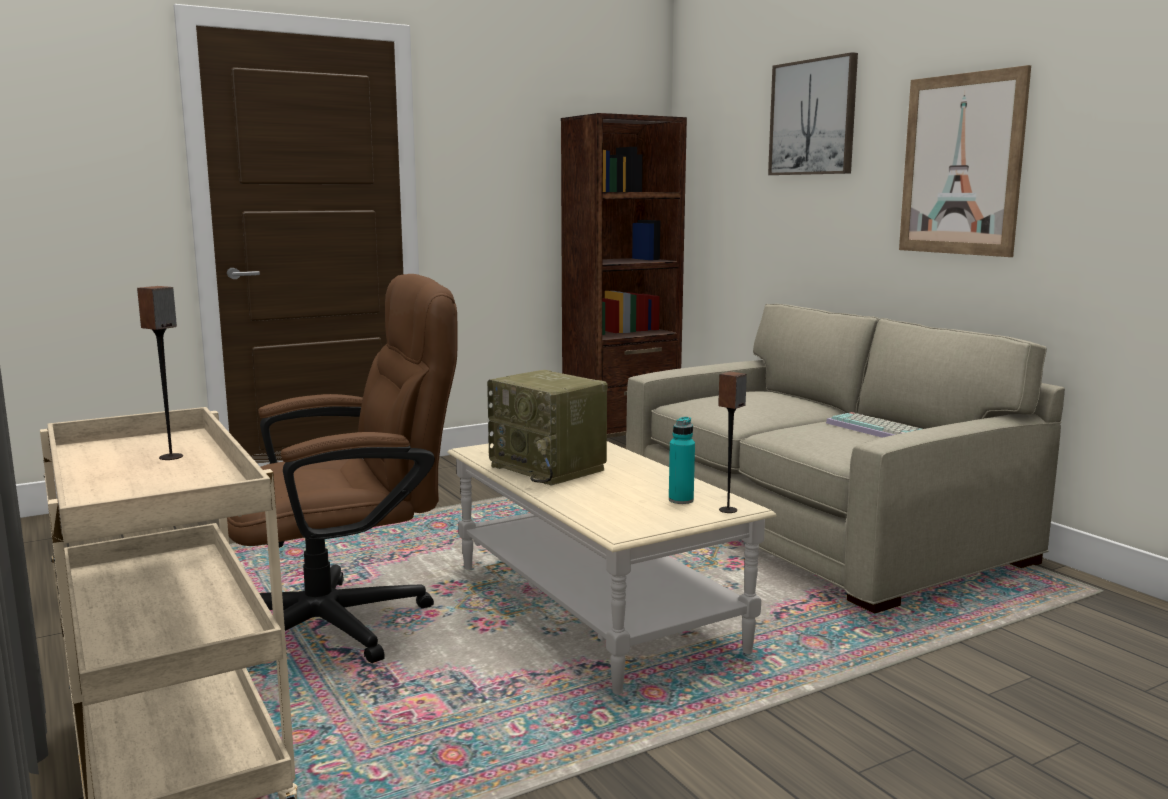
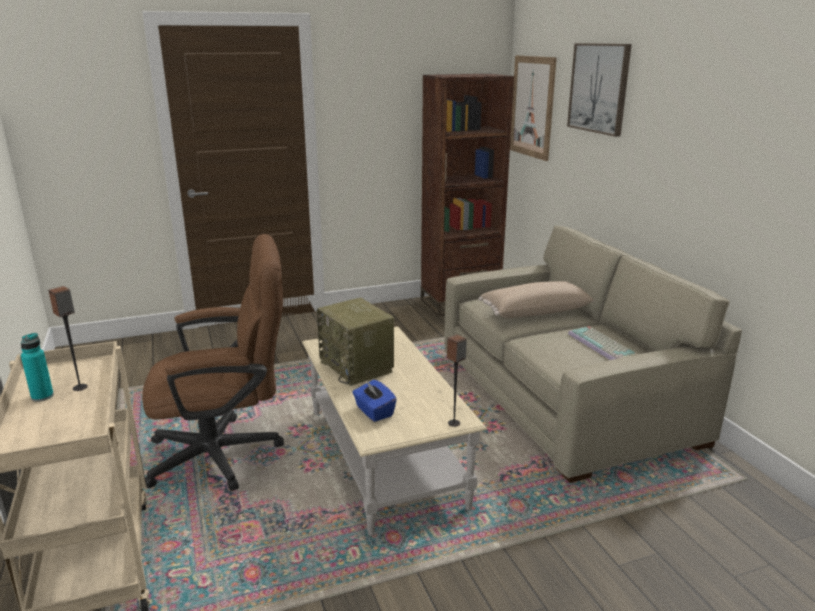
camera: 10 degrees right, 10 degrees up
(604, 507) = (374, 412): none -> blue tissue box
(681, 500) = (427, 409): turquoise bottle -> turquoise bottle (42, 396)
(765, 407) = (535, 311): none -> beige pillow
(961, 165) = (692, 146): picture -> picture (532, 107)

